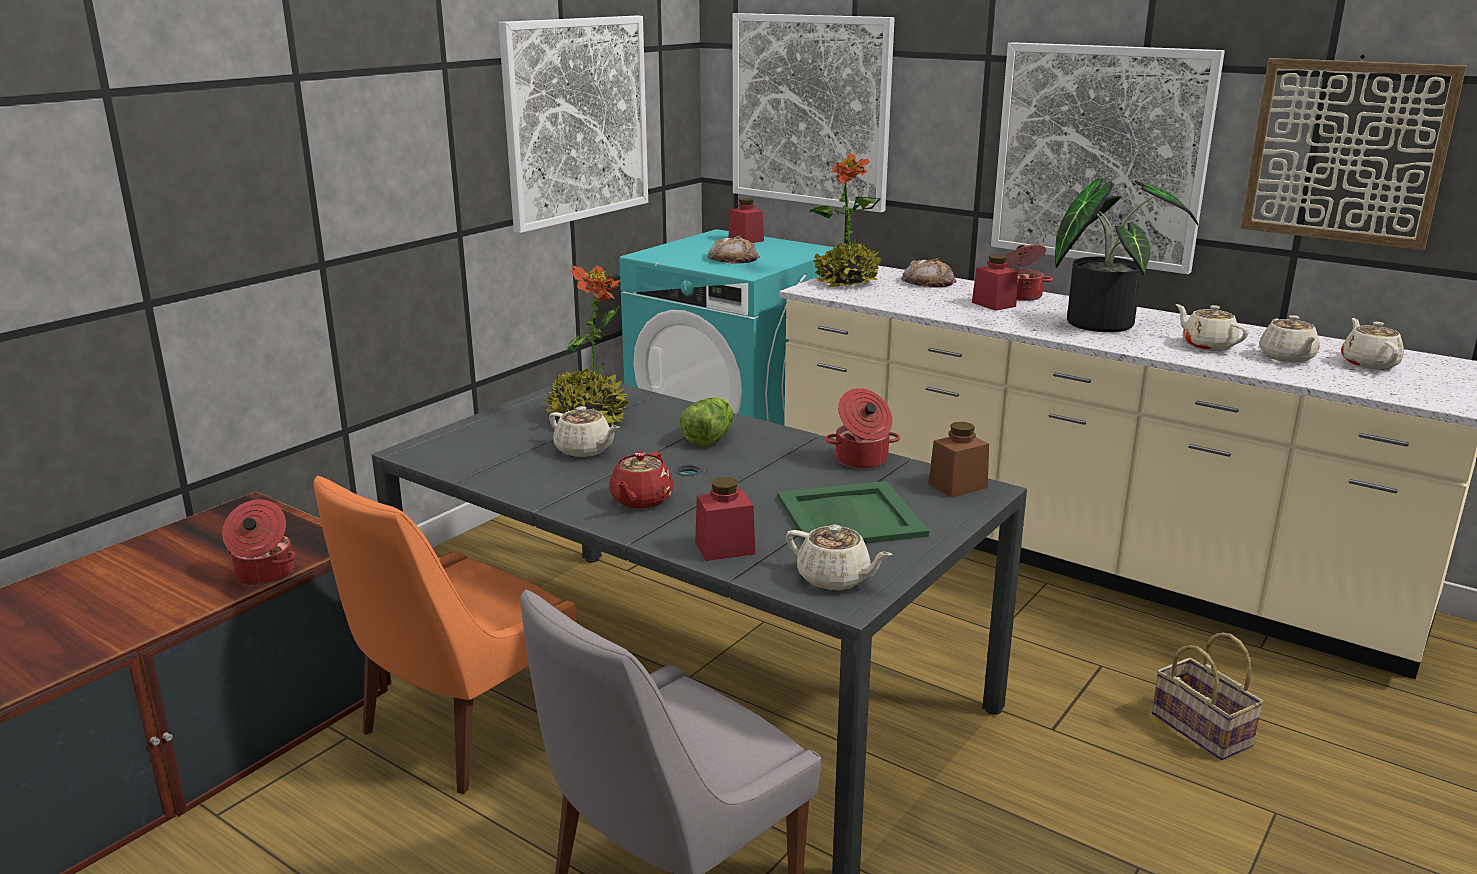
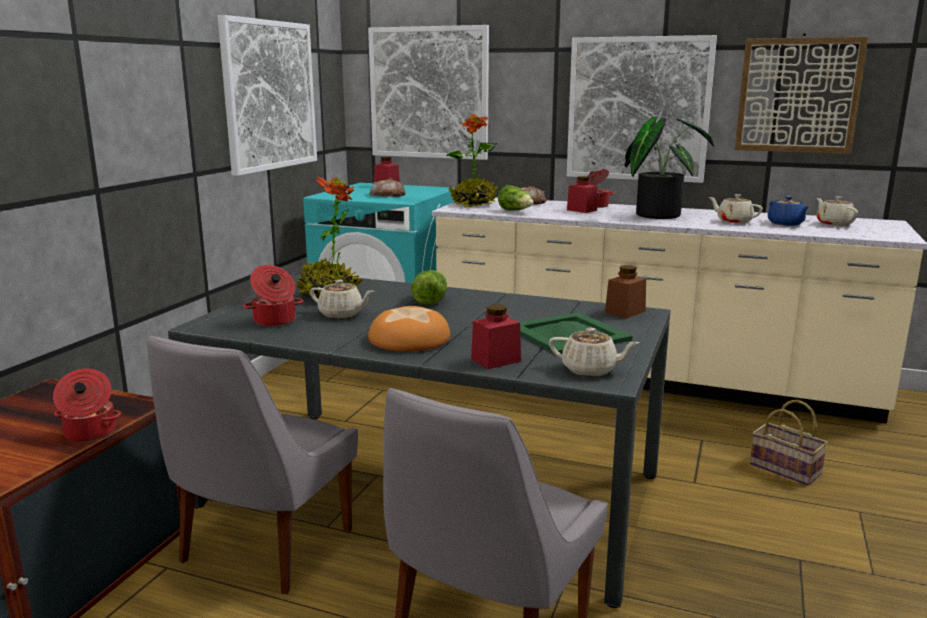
camera: 15 degrees left, 5 degrees down
(459, 732) = (263, 549): orange chair -> grey chair
(640, 500) = (409, 339): red teapot -> bread
(861, 460) = (548, 304): cooking pot -> cooking pot (275, 321)
(896, 300) = (516, 211): none -> lettuce
(1287, 358) = (786, 224): beige teapot -> blue teapot

